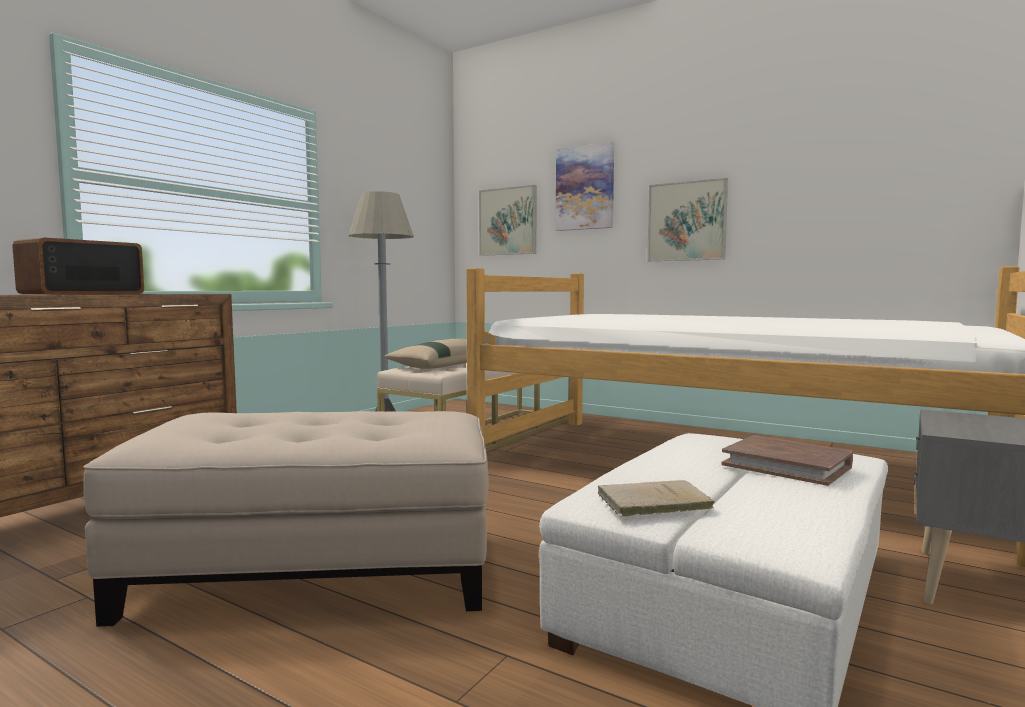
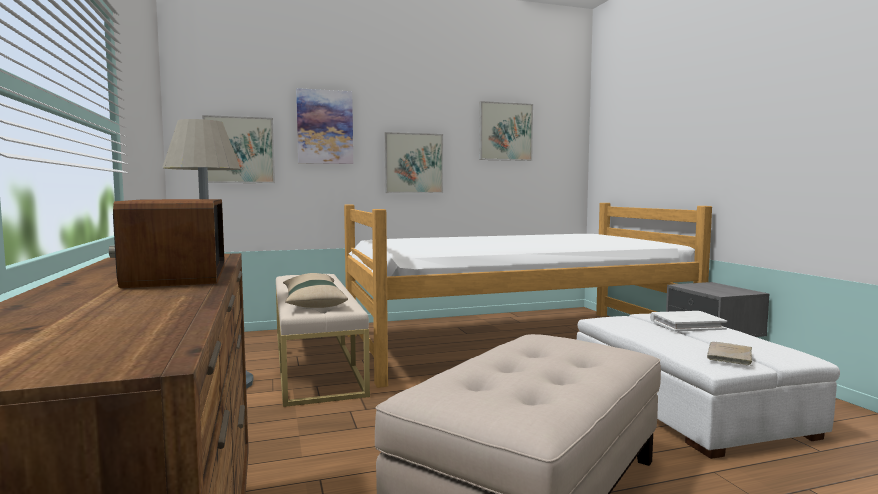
camera: 50 degrees left, 0 degrees up
(787, 465) = (686, 324): brown book -> white book
(834, 161) = (505, 131): none -> picture

